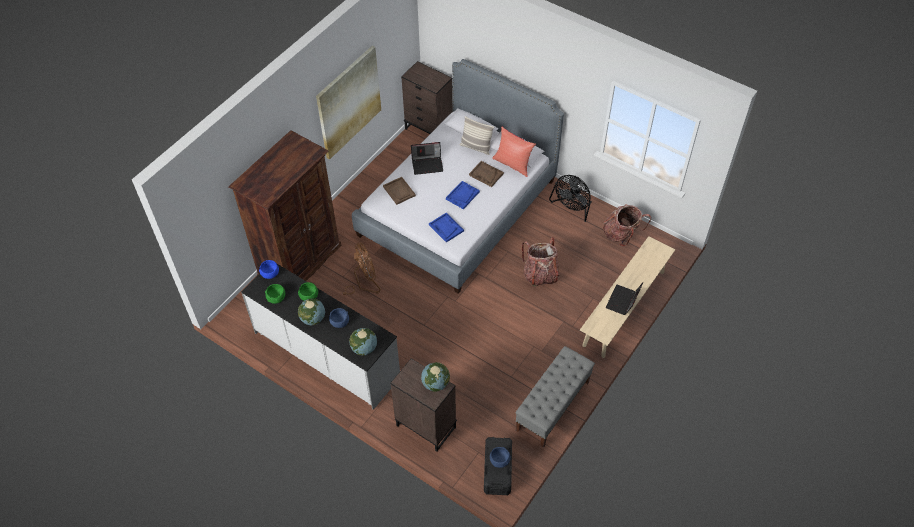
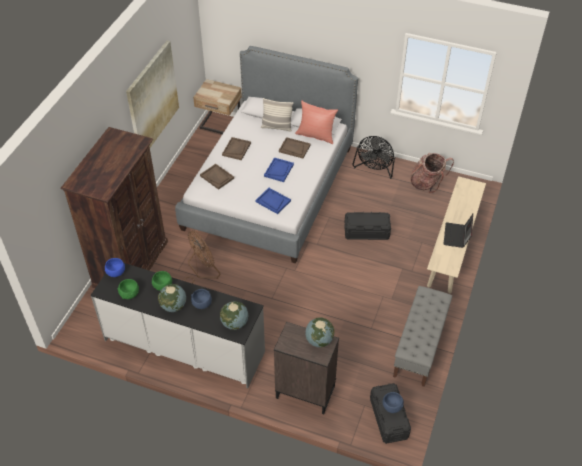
camera: 15 degrees left, 5 degrees down
(427, 164) = (236, 149): laptop -> brown tray
(429, 129) = (220, 125): brown dresser -> beige nightstand
(540, 275) = (366, 232): backpack -> black storage box

